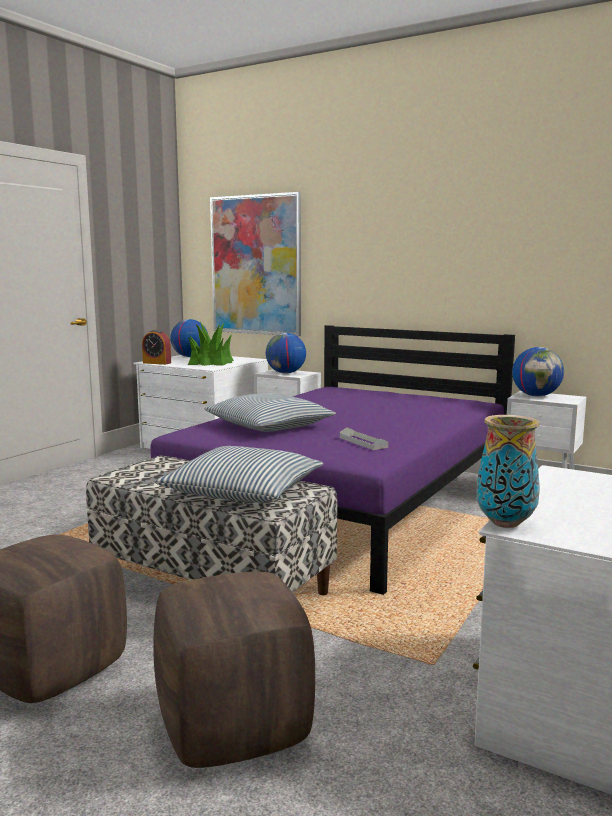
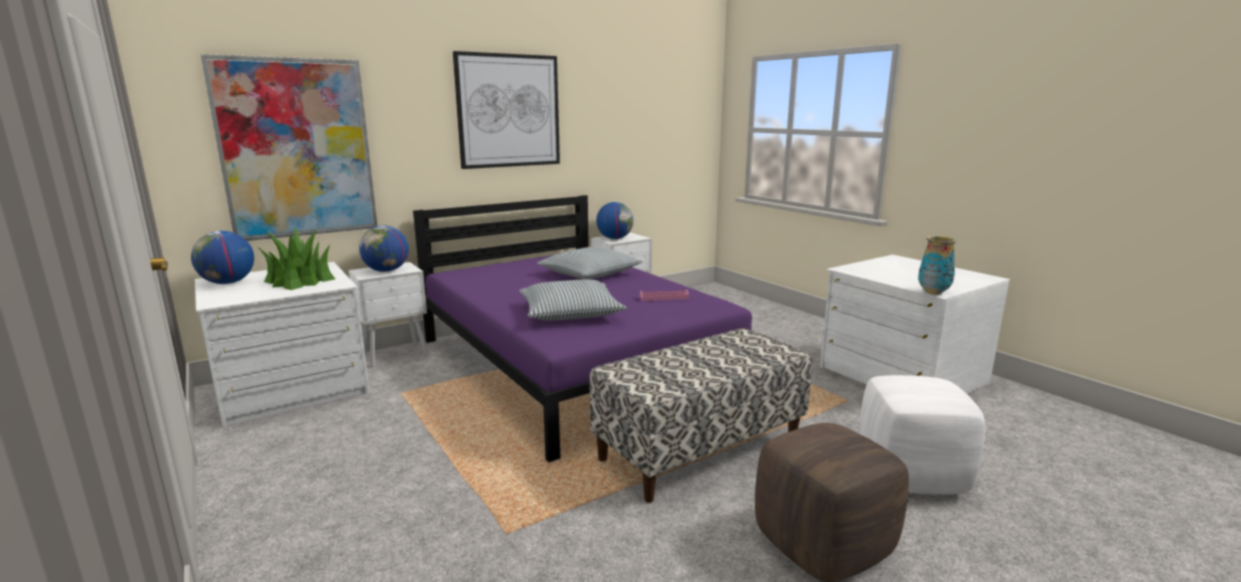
camera: 65 degrees left, 5 degrees up
(157, 363) = (238, 300): alarm clock -> none
(233, 728) = (911, 476): brown ottoman -> white ottoman
(243, 491) = (735, 353): pillow -> pillow (589, 274)
(363, 442) = (664, 297): grey tray -> pink tray
(429, 232) = (509, 111): none -> picture

